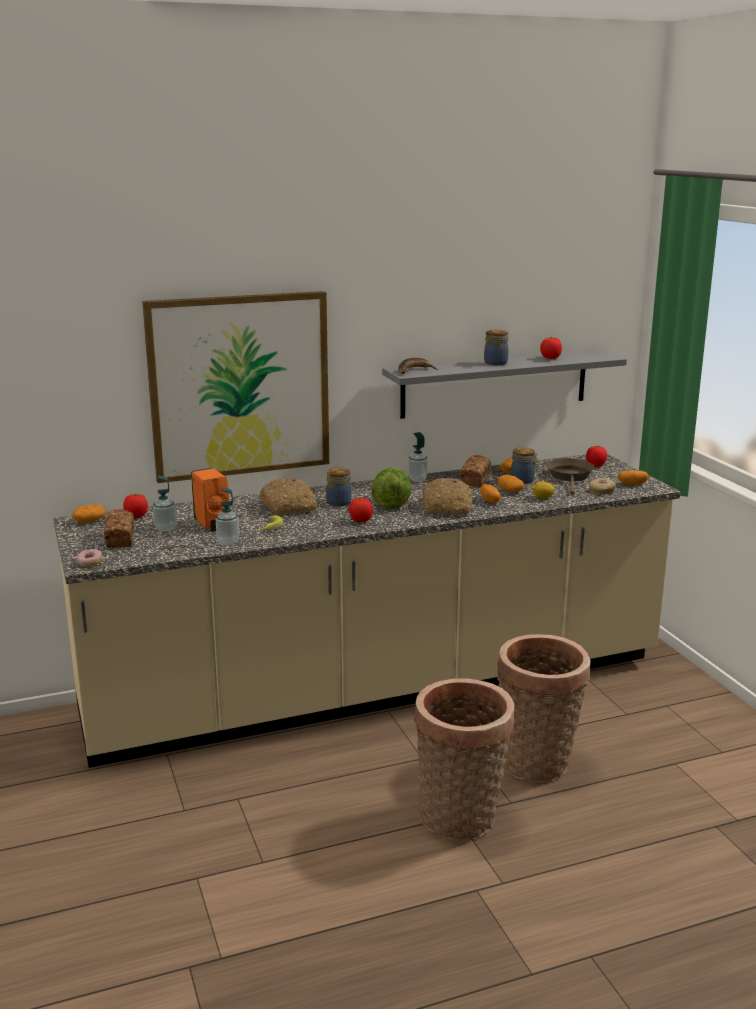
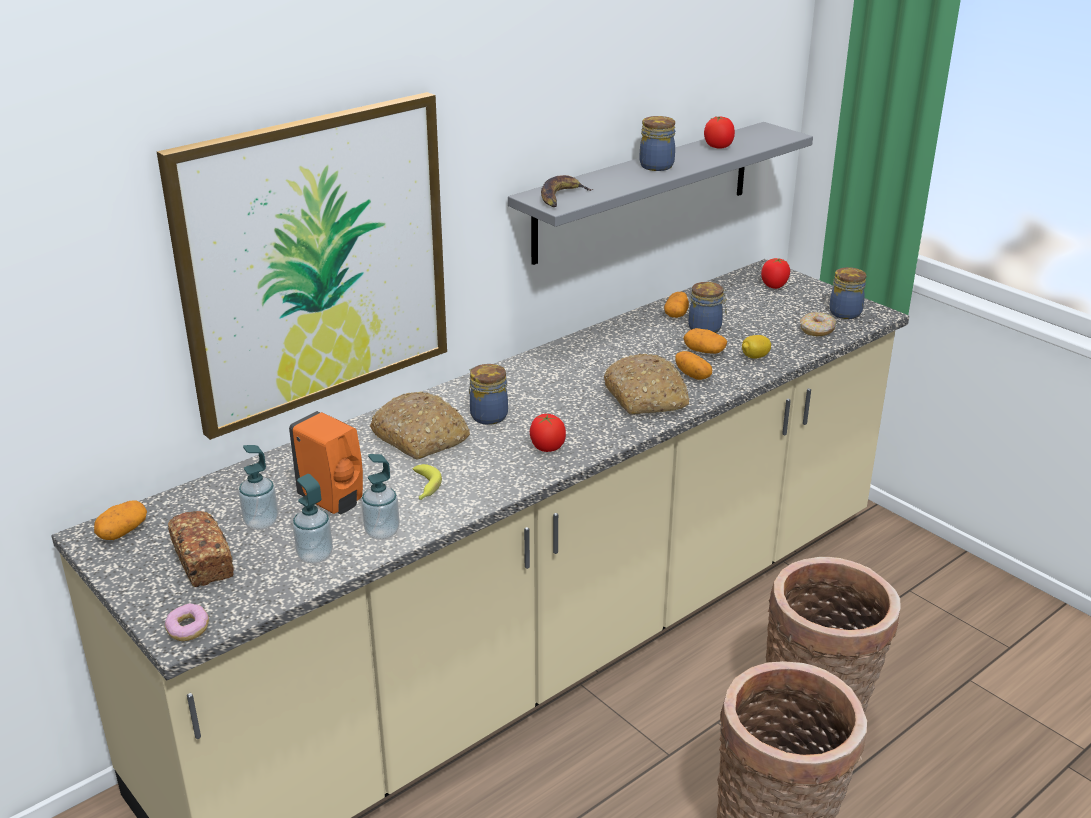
camera: 20 degrees left, 10 degrees up
(136, 516) = (195, 505): tomato -> none
(391, 503) = (564, 403): lettuce -> none
(417, 479) = (565, 350): soap dispenser -> soap dispenser (315, 555)
(475, 480) = (644, 339): bread -> none
(570, 477) = (760, 312): brown frying pan -> none
(632, 484) = (844, 312): potato -> jar

